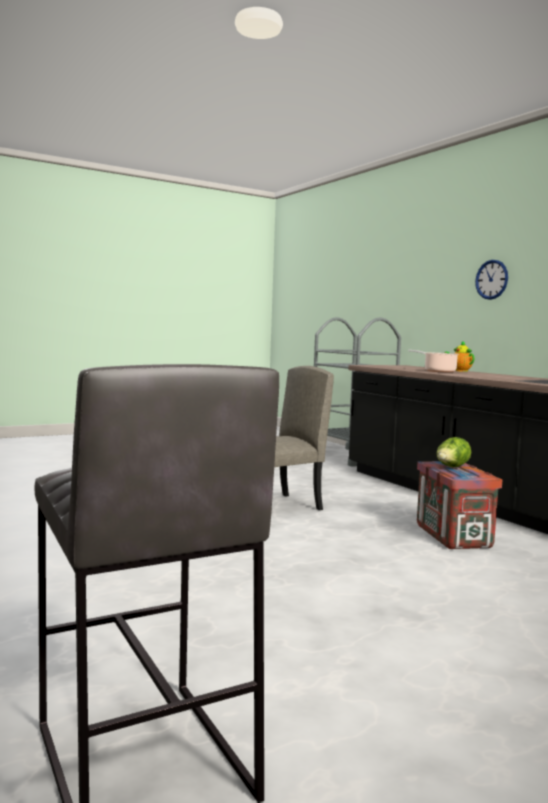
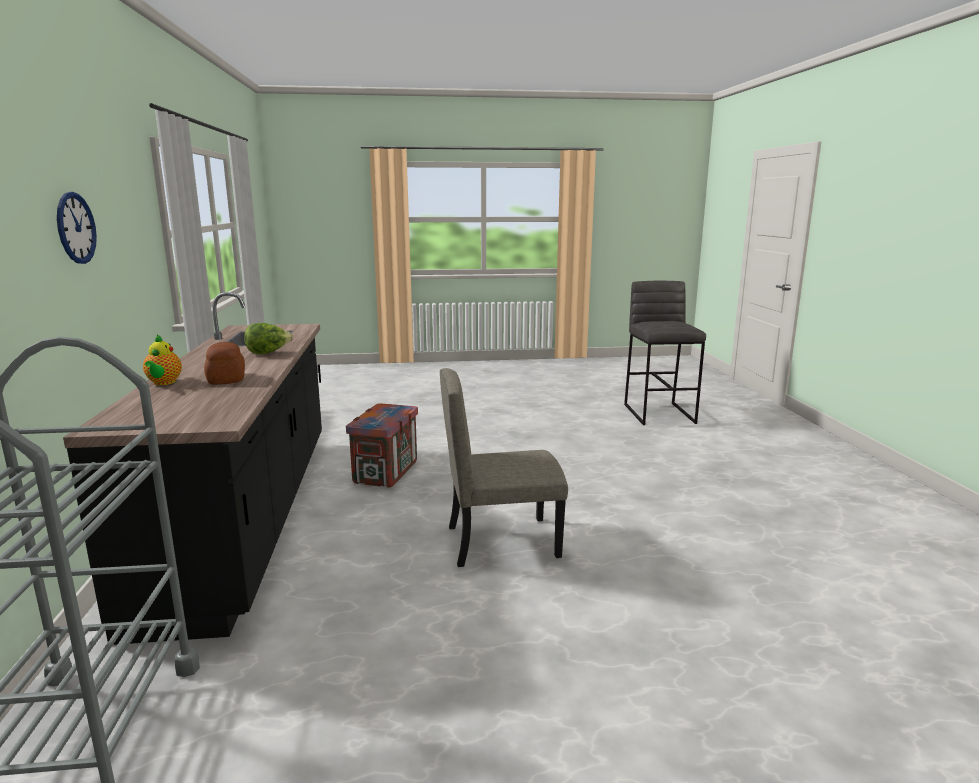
camera: 155 degrees left, 10 degrees up
(438, 371) = (225, 379): cooking pot -> bread
(451, 467) = (387, 415): lettuce -> lettuce (268, 353)

